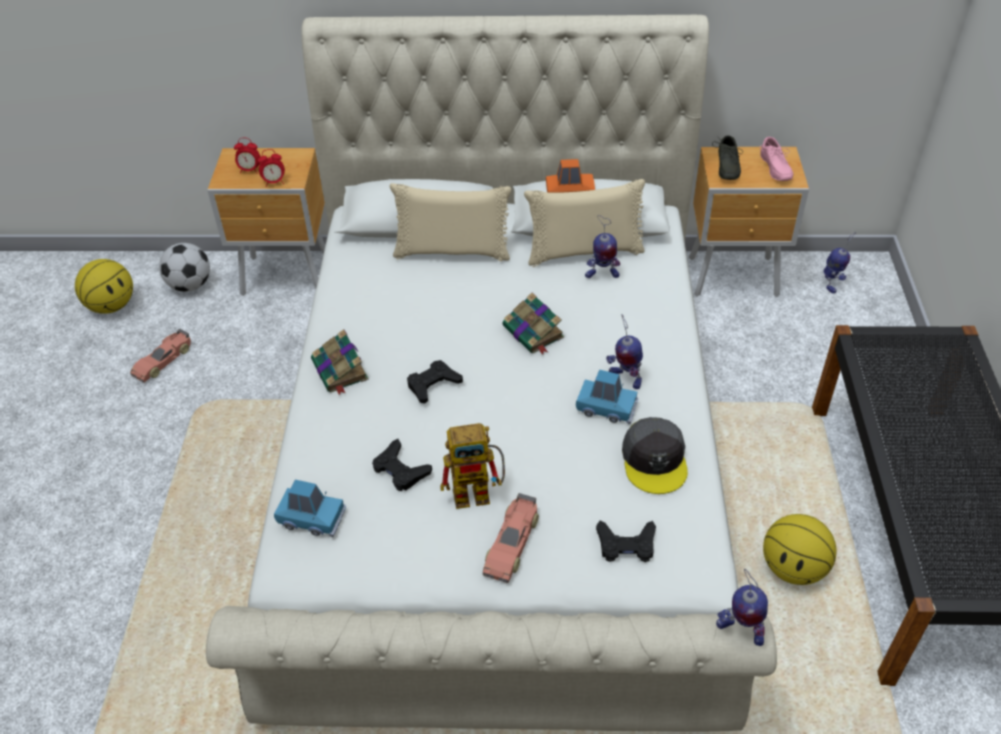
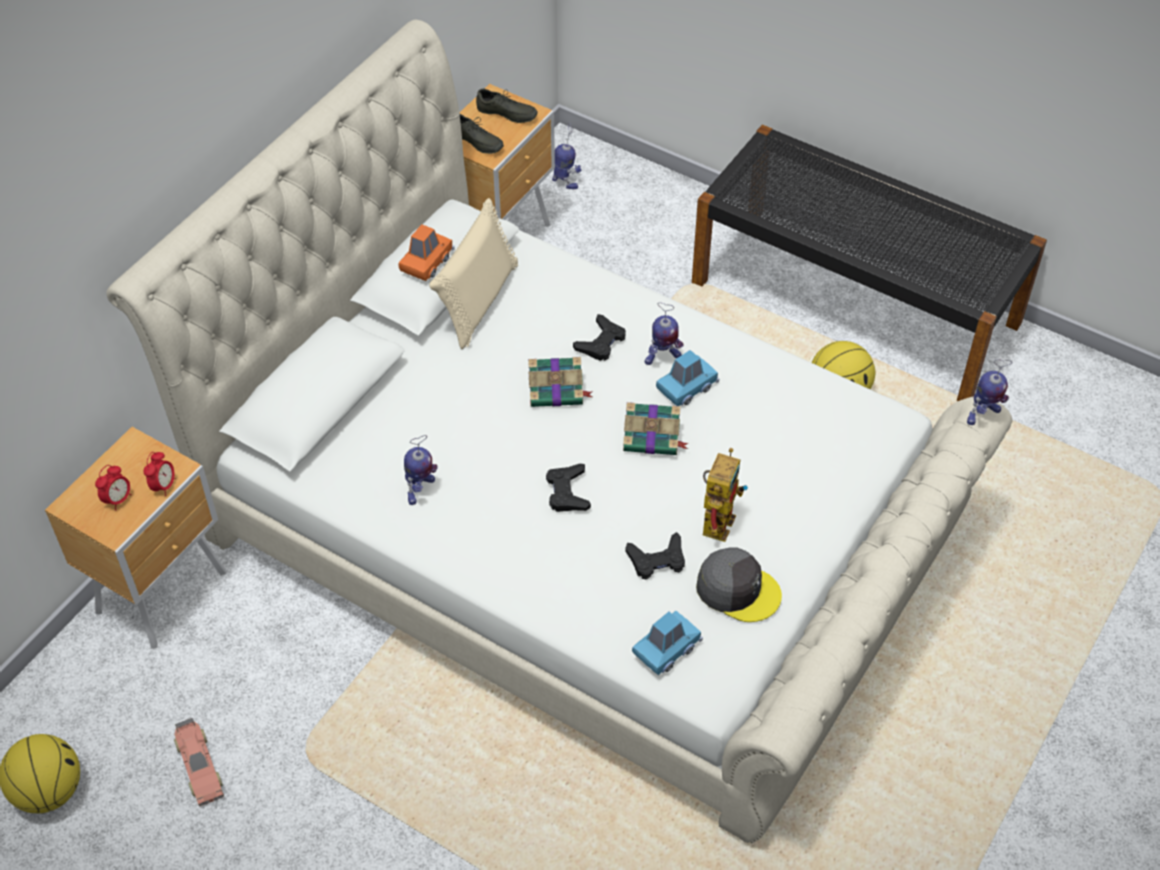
camera: 60 degrees left, 5 degrees up
(190, 285) = (87, 694): football -> none
(340, 371) = (491, 555): book -> book (653, 437)
(452, 251) = (389, 396): beige pillow -> none
(512, 543) = (787, 521): toy car -> none
(601, 274) = (521, 305): toy robot -> toy robot (420, 490)
(626, 545) = (837, 449): black game controller -> black game controller (601, 342)
(655, 460) = (766, 387): grey cap -> grey cap (738, 589)
(773, 168) = (506, 115): pink shoe -> grey shoe

